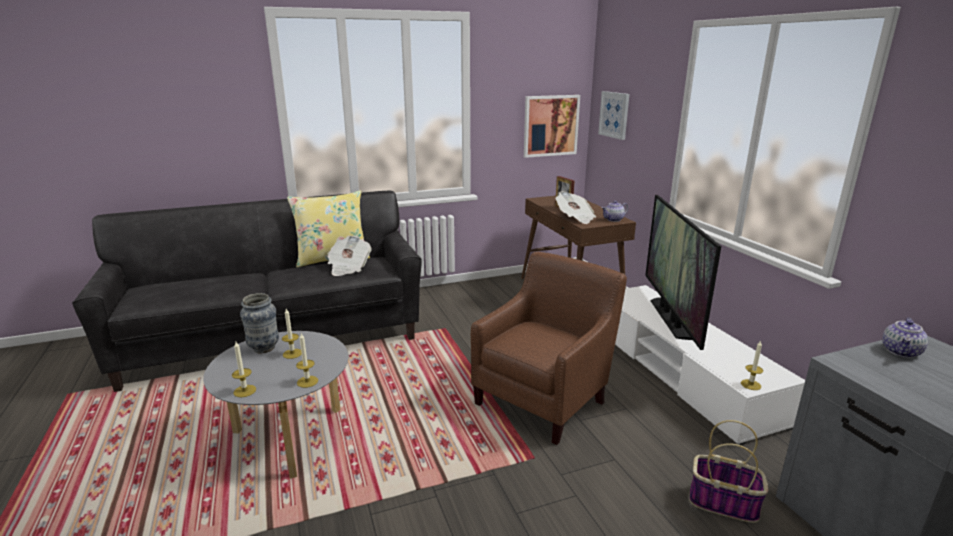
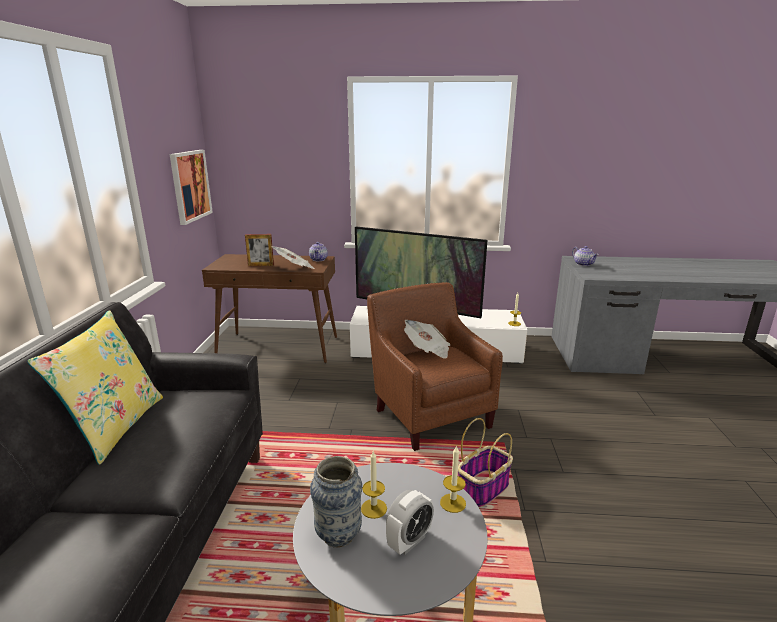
camera: 65 degrees left, 0 degrees up
(244, 391) = (450, 564): candle -> none
(263, 372) = (409, 541): none -> alarm clock
(348, 267) = (186, 415): newspaper -> newspaper (427, 350)
(614, 115) = (253, 166): picture -> none
(724, 503) = (571, 389): basket -> basket (483, 489)

